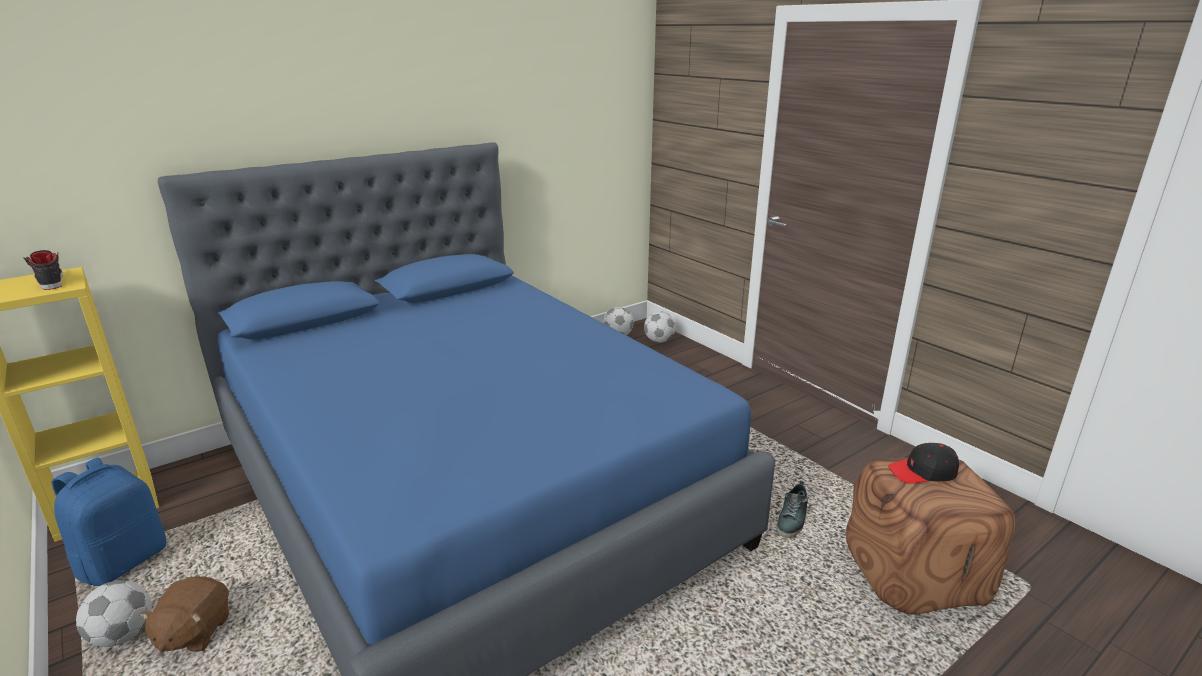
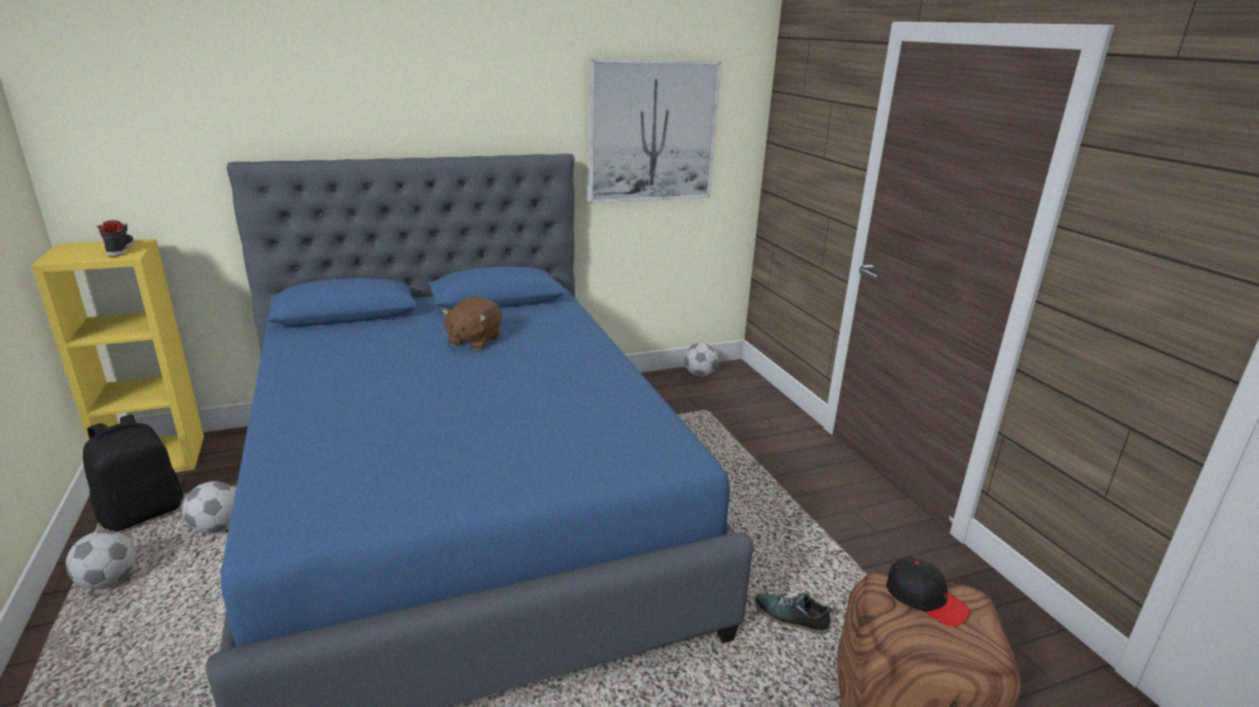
camera: 15 degrees right, 0 degrees up
(124, 561) = (143, 513): blue backpack -> black backpack
(194, 633) = (162, 594): brown plush toy -> brown plush toy (474, 341)
(560, 117) = (652, 132): none -> picture
(659, 341) = (742, 387): football -> football (216, 527)
(792, 519) = (790, 618): shoe -> shoe turned 75 degrees clockwise
(923, 472) = (925, 599): black cap -> black cap turned 150 degrees counterclockwise

